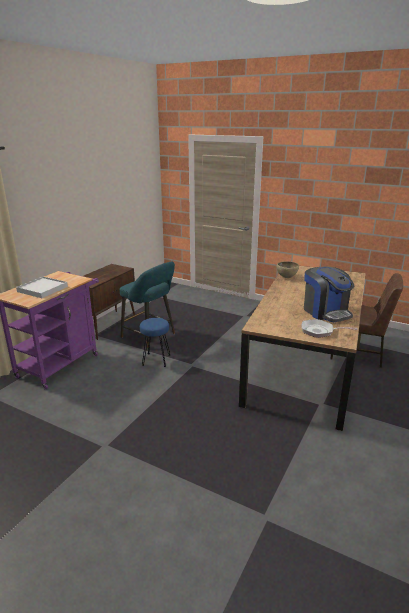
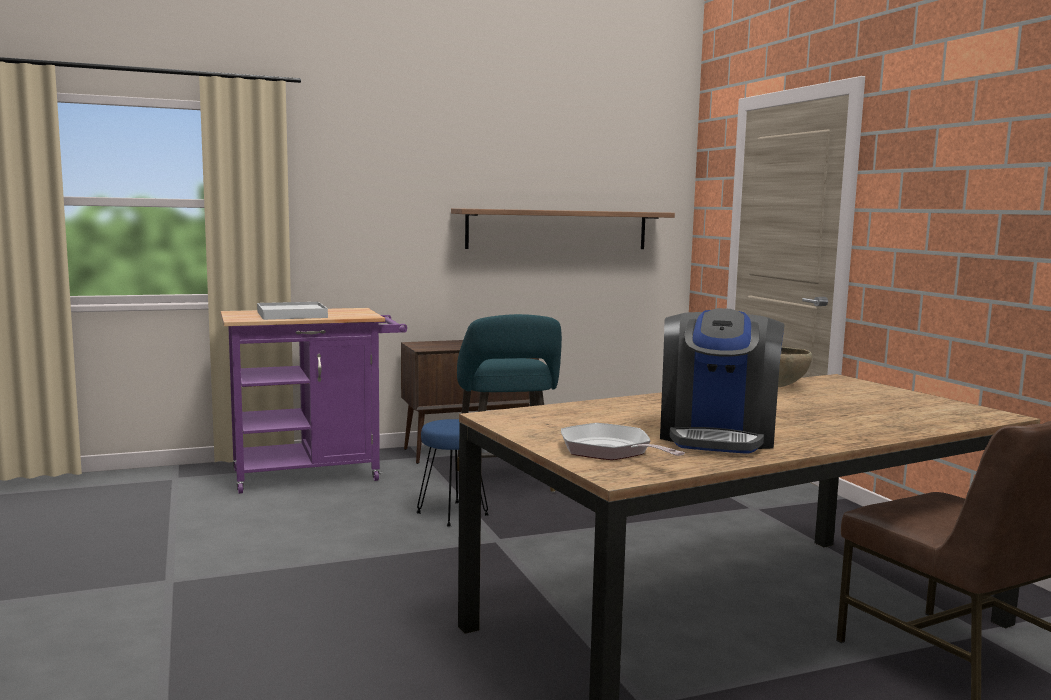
camera: 40 degrees right, 15 degrees down
(118, 206) = (558, 229): none -> shelf

